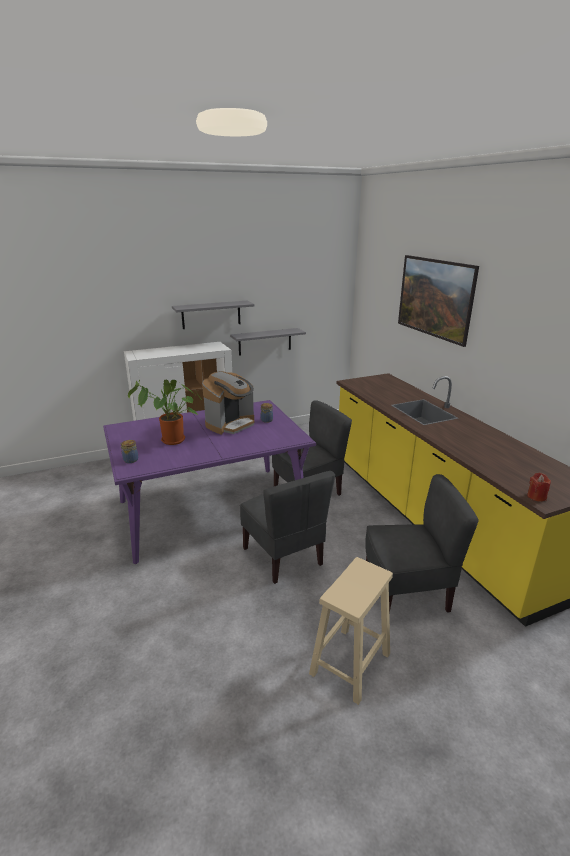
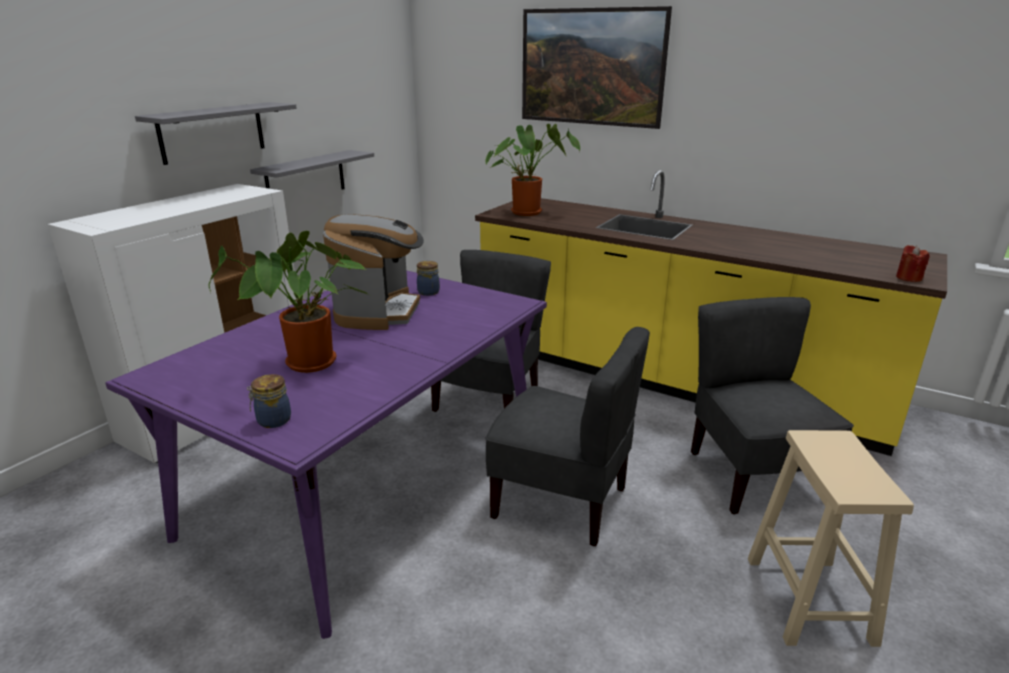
camera: 35 degrees left, 0 degrees up
(370, 385) = (529, 212): none -> potted plant
(406, 592) = (753, 476): grey chair -> grey chair turned 60 degrees counterclockwise

